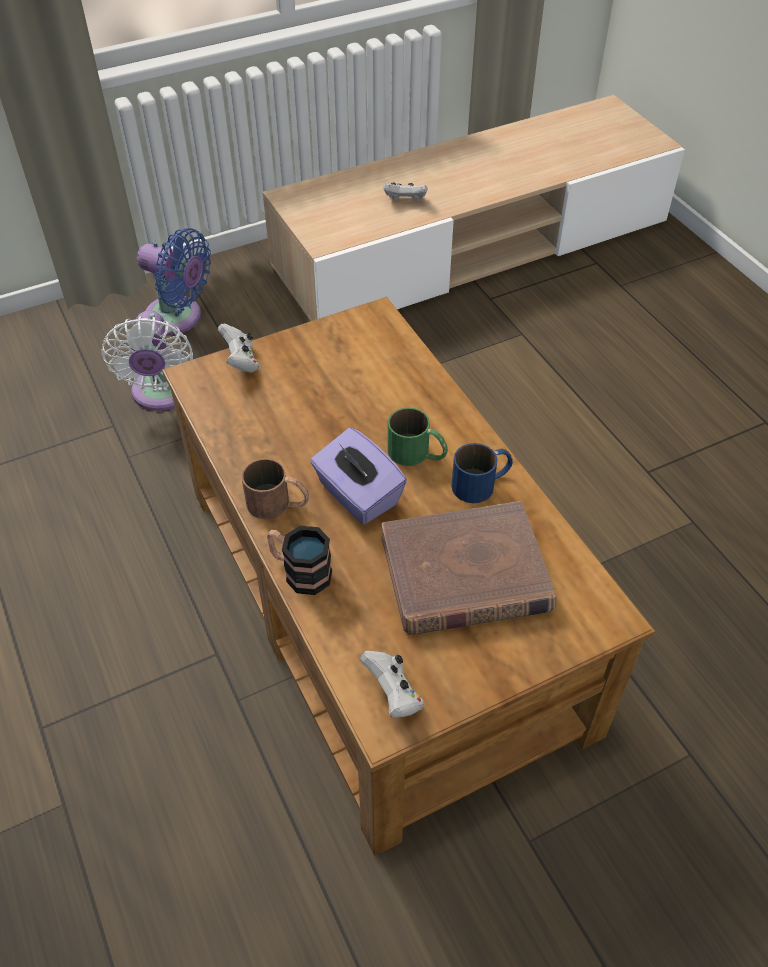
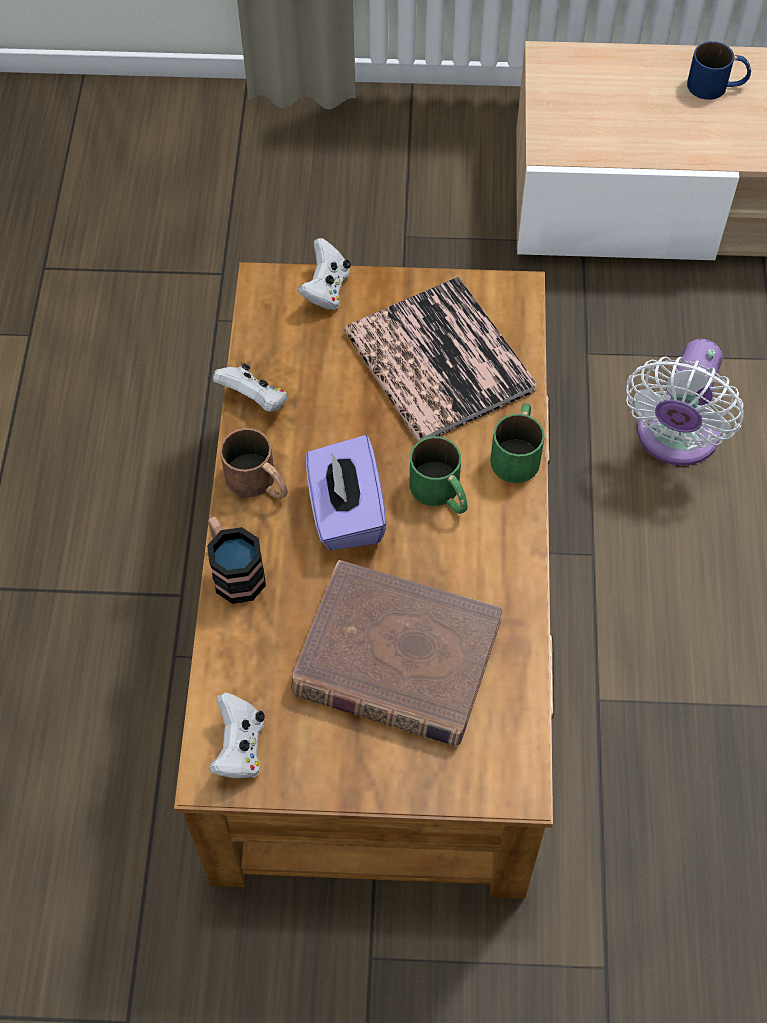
camera: 30 degrees right, 10 degrees up
(162, 394) = (294, 256): white fan -> white fan (674, 438)
(178, 318) = (368, 160): blue fan -> none
(355, 374) = (439, 361): none -> book
(405, 201) = (695, 124): white game controller -> white game controller (254, 400)
(450, 406) = (518, 451): none -> green mug
(482, 483) = (487, 562): blue mug -> blue mug (717, 86)

